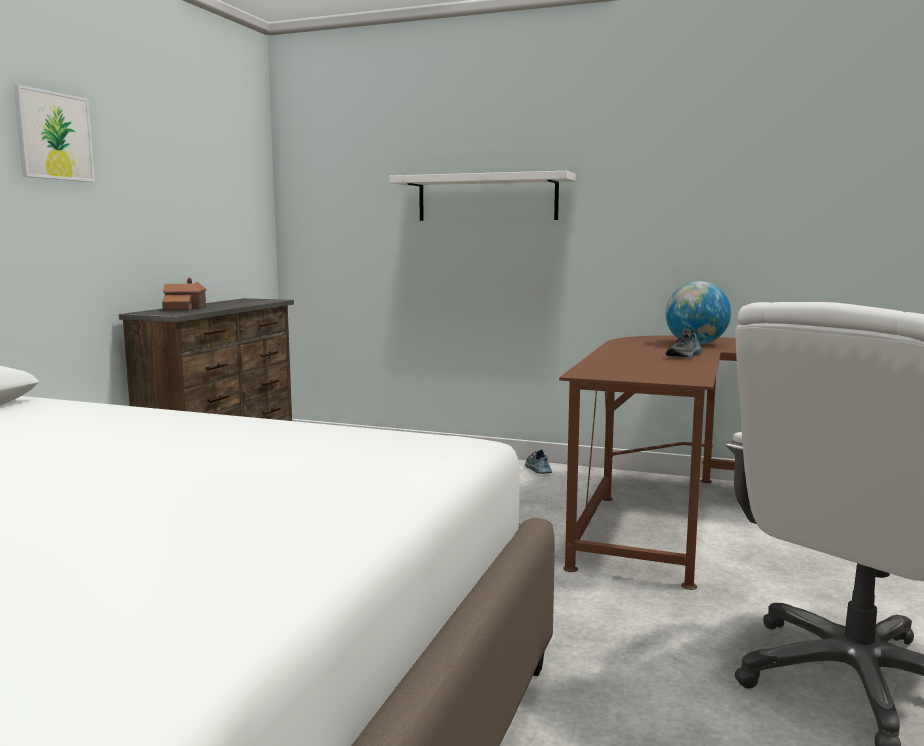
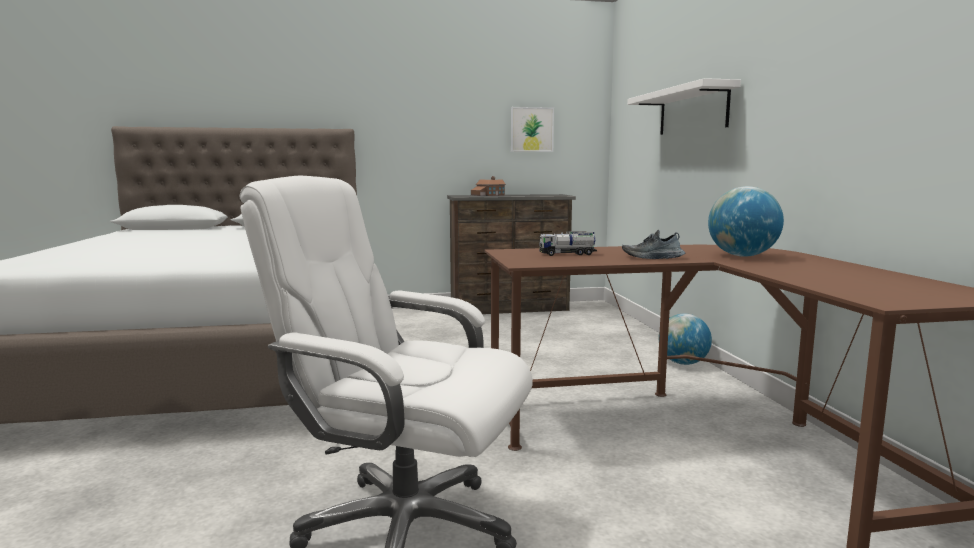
camera: 60 degrees right, 0 degrees up
(54, 136) = (413, 96): picture -> picture (532, 129)
(537, 469) = (683, 363): shoe -> globe
(636, 366) = (567, 254): none -> toy truck

